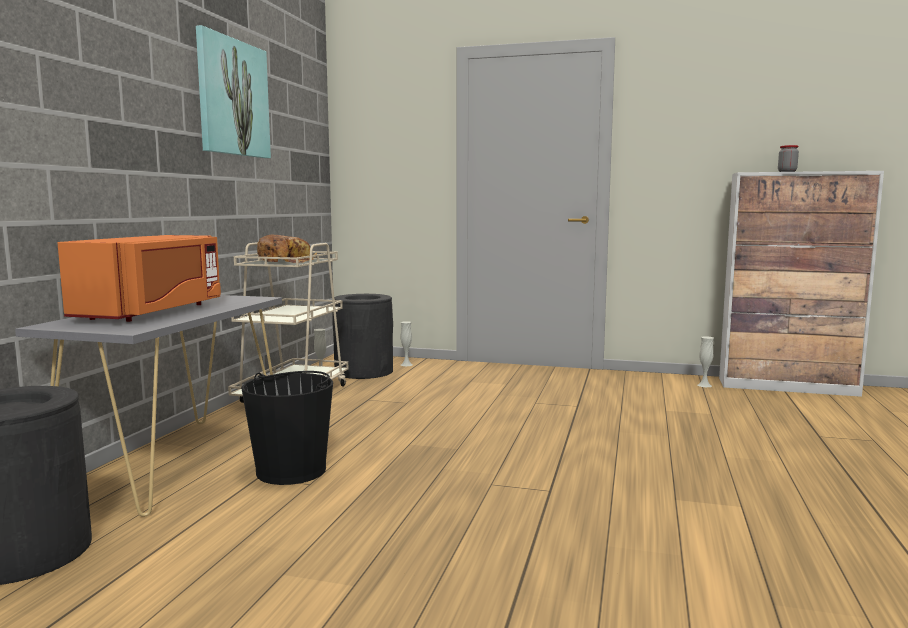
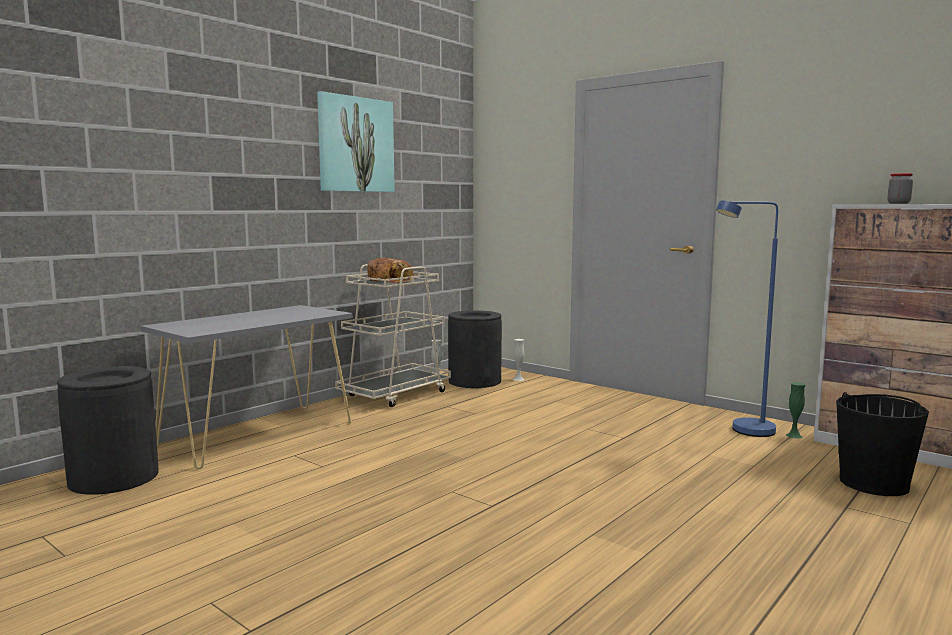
camera: 25 degrees right, 0 degrees up
(152, 312) = (239, 319): orange microwave -> none
(292, 470) = (322, 454): black bucket -> black bucket (874, 483)
(664, 387) = (743, 431): none -> blue floor lamp
(704, 385) = (794, 436): white vase -> green vase

